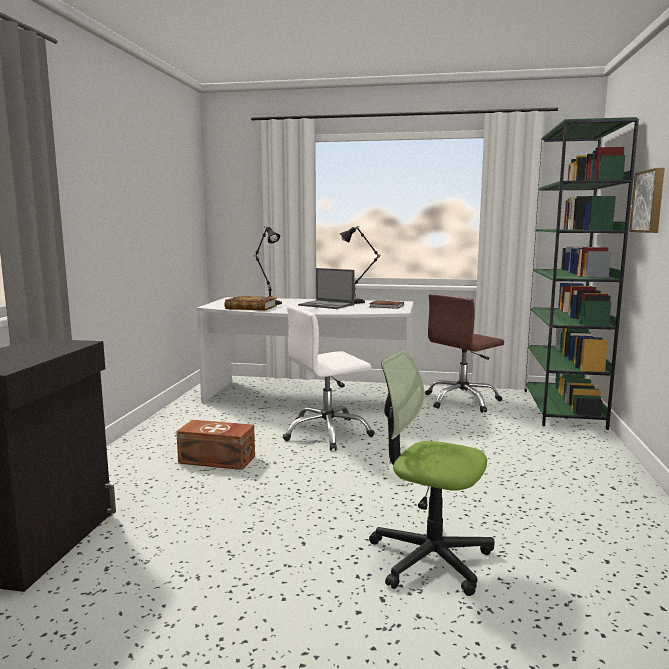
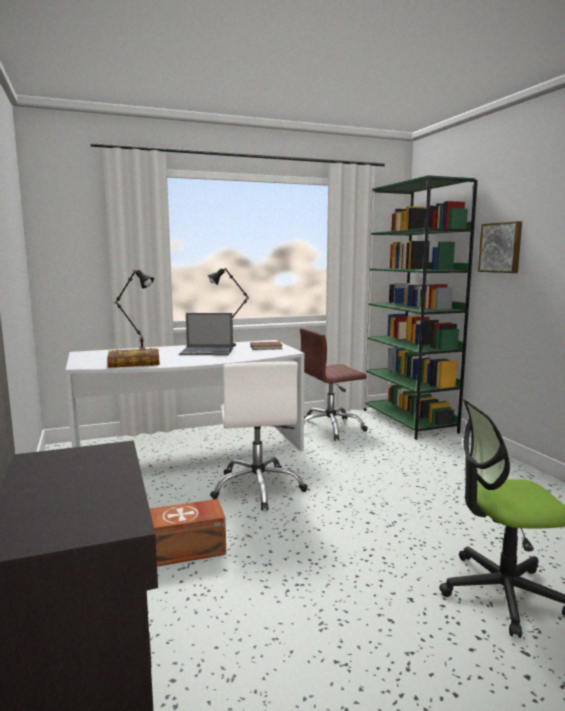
camera: 30 degrees left, 0 degrees up
(327, 433) = (258, 488): white office chair -> white office chair turned 45 degrees counterclockwise
(462, 401) = (330, 428): brown office chair -> brown office chair turned 45 degrees clockwise

